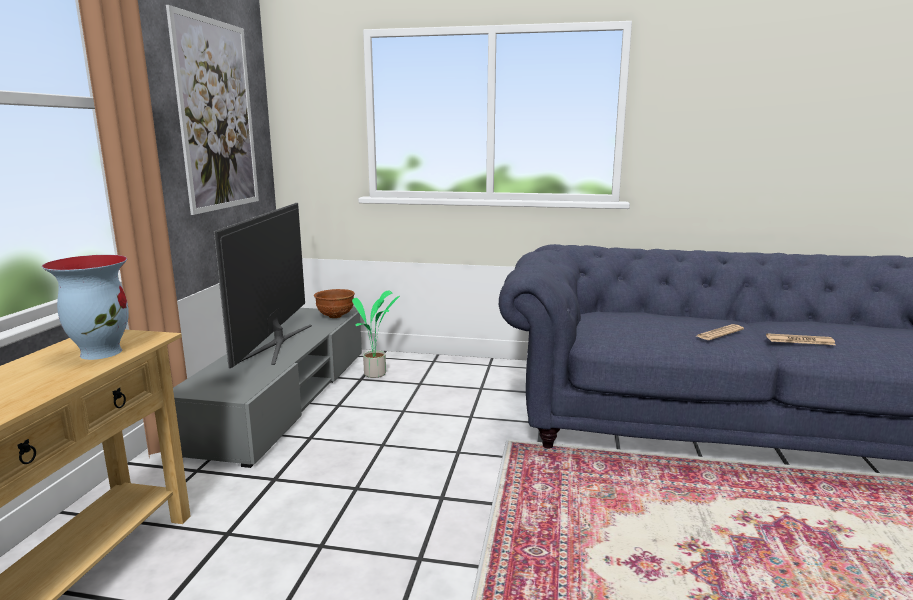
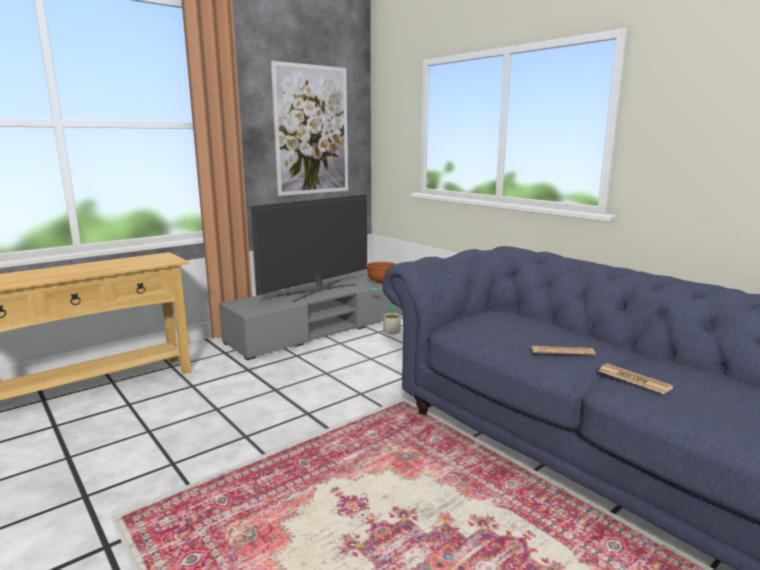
camera: 40 degrees right, 0 degrees up
(101, 352) = (142, 262): vase -> none

